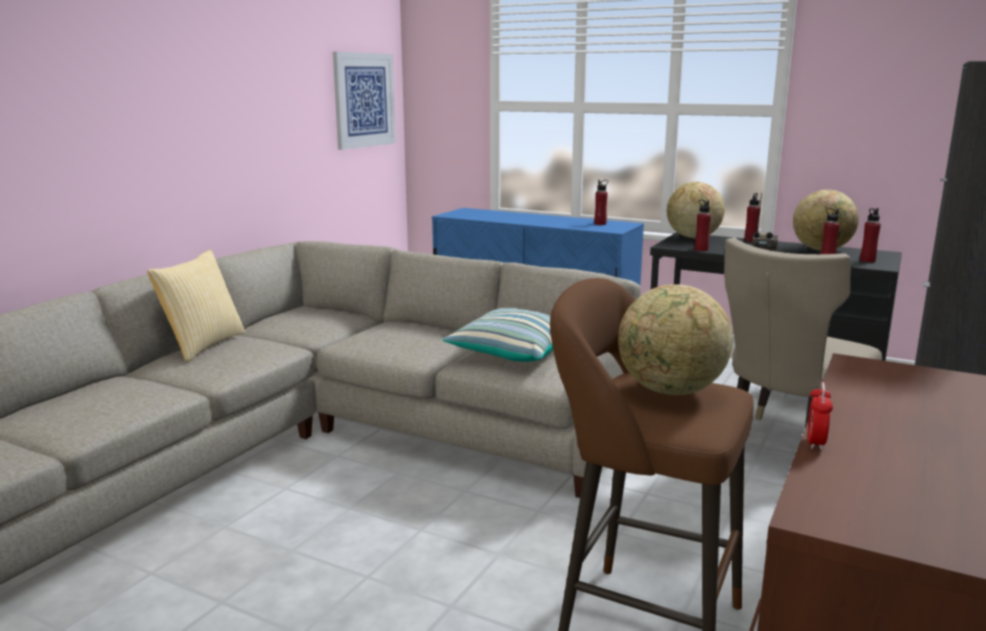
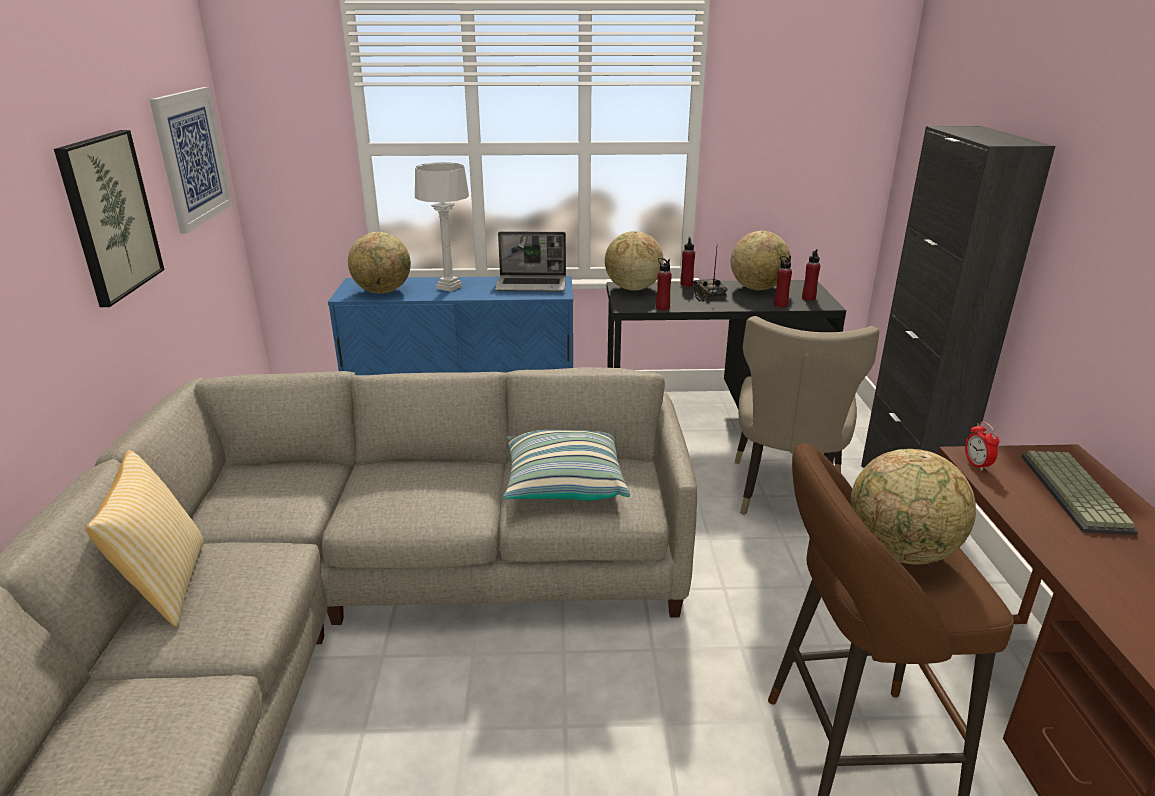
camera: 30 degrees left, 10 degrees up
(275, 119) = (110, 216): none -> picture
(478, 215) = (383, 291): none -> globe
(530, 218) = (449, 287): none -> grey table lamp
(600, 224) = (532, 285): red bottle -> laptop
(815, 443) = (1078, 587): alarm clock -> alarm clock (976, 464)
(938, 402) = (1077, 493): none -> keyboard

